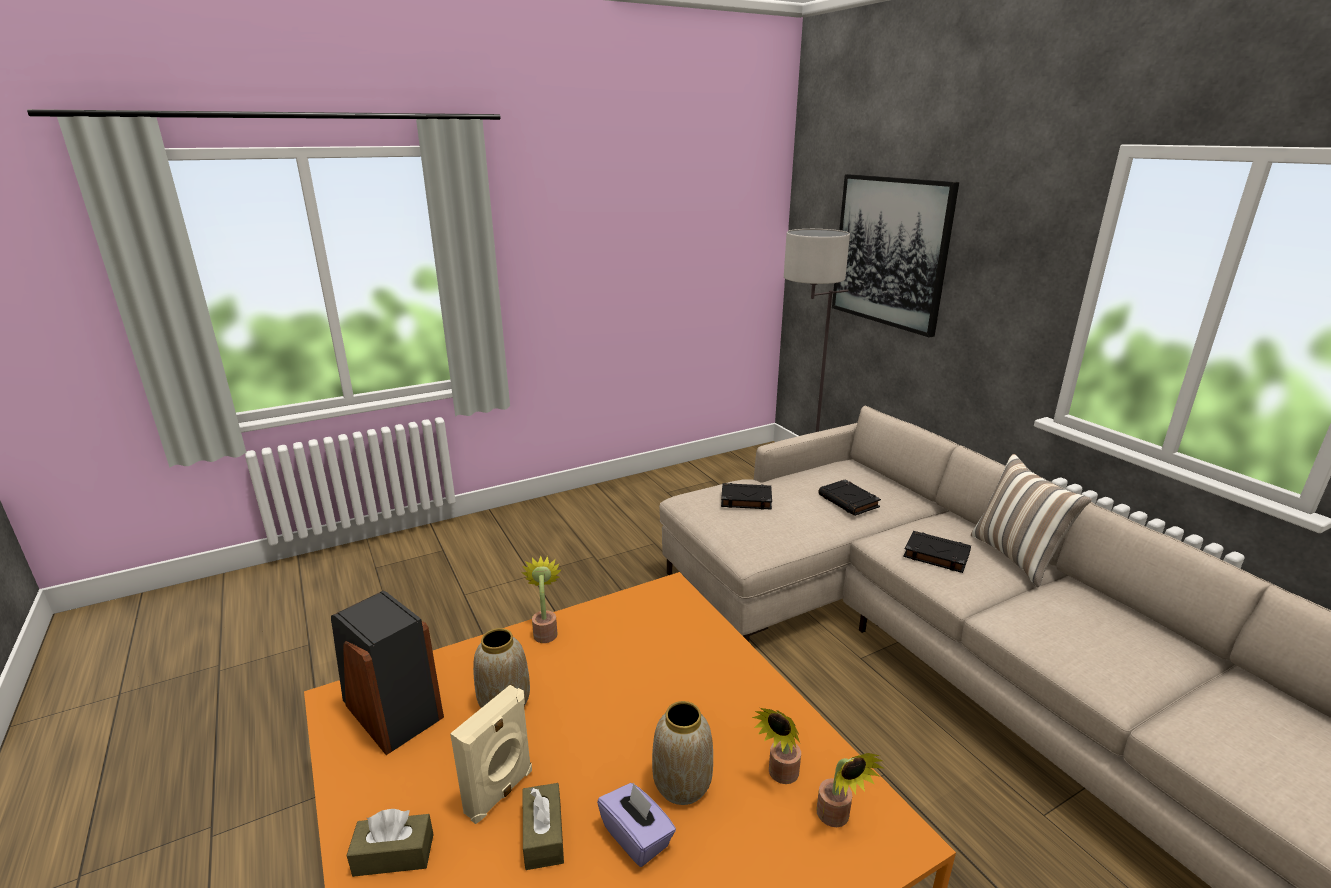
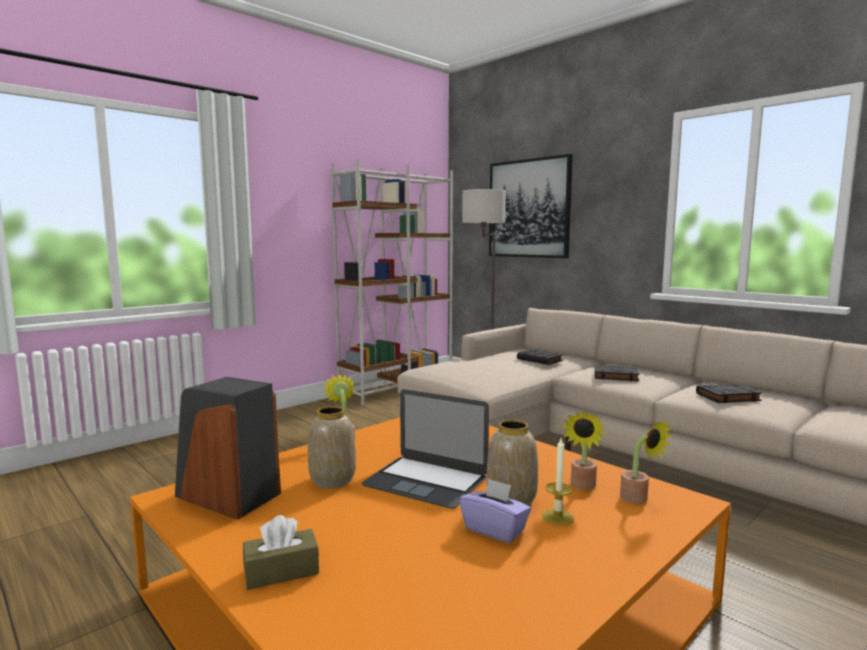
camera: 15 degrees left, 15 degrees down
(501, 792) = (361, 524): beige speaker -> none
(543, 835) = (415, 540): brown tissue box -> none
(603, 726) = (426, 481): none -> laptop
(695, 473) = (397, 389): none -> brown bookcase
(720, 830) = (558, 517): none -> candle
(745, 500) = (466, 364): black book -> black book (727, 397)
(1017, 557) = (667, 374): pillow -> none

